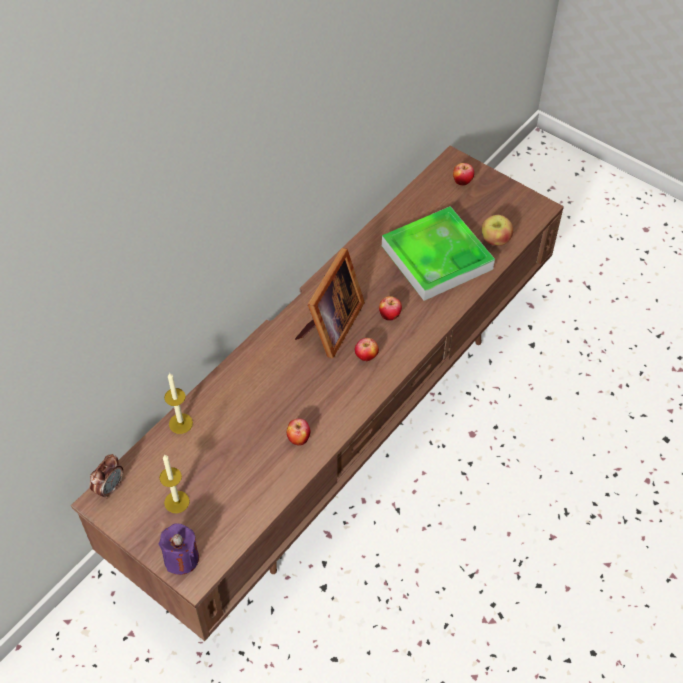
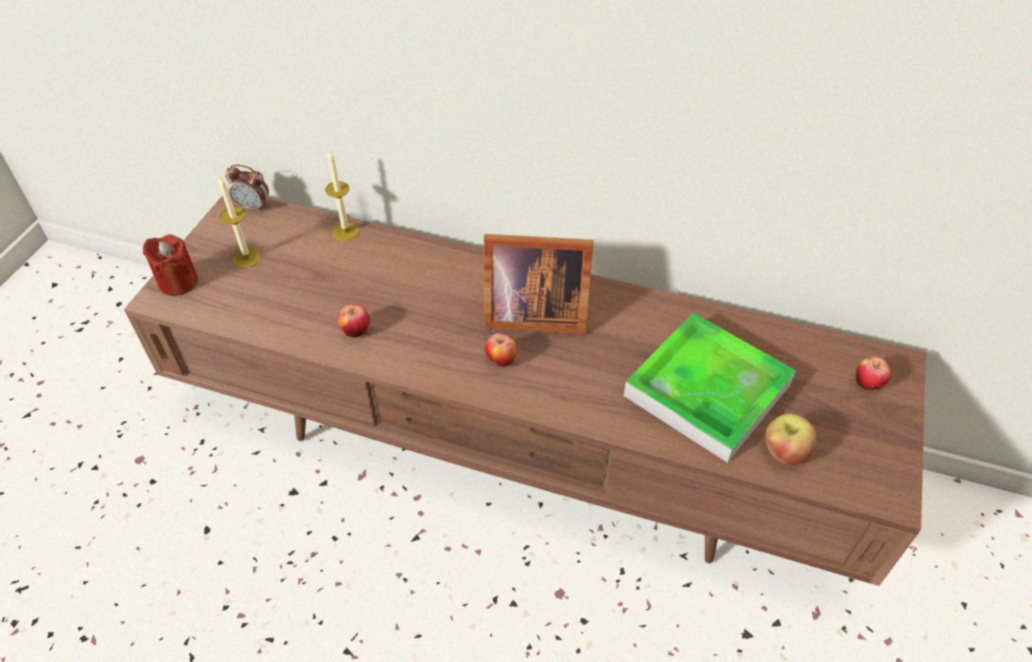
camera: 70 degrees right, 5 degrees down
(181, 558) = (178, 282): purple candle -> red candle
(389, 315) = (579, 366): apple -> none

